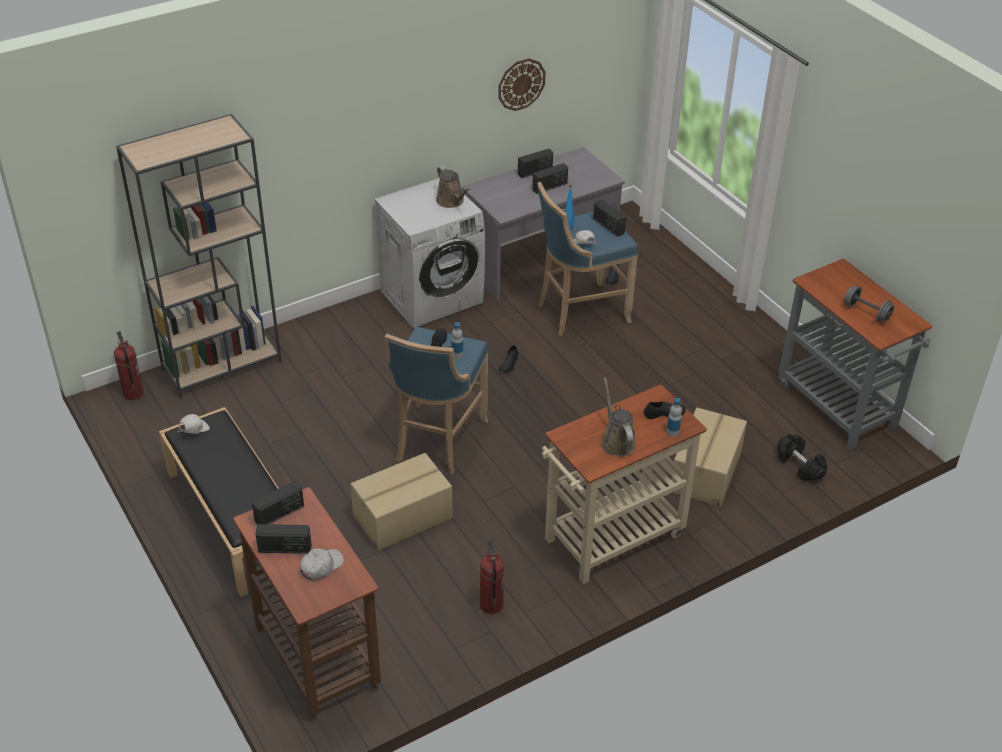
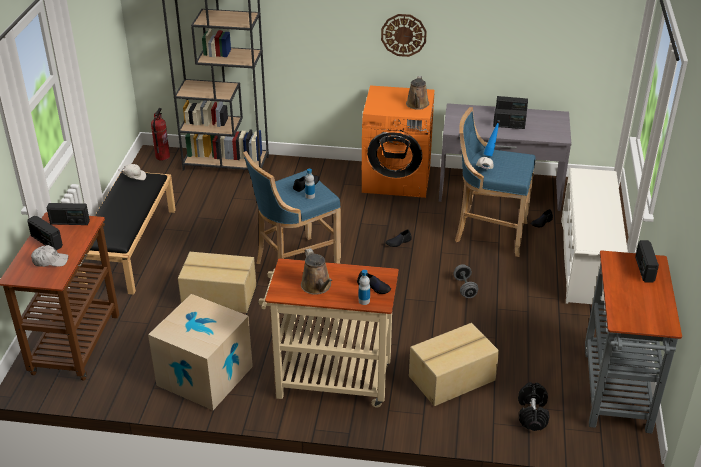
camera: 40 degrees right, 5 degrees down
(432, 298) = (396, 181): white washing machine -> orange washing machine
(491, 605) = (205, 376): fire extinguisher -> cardboard box
(521, 84) = (513, 35): wall clock -> wall clock (403, 35)
(608, 226) = (519, 166): radio -> radio (644, 269)
(616, 441) = (317, 287): brown watering can -> brown watering can turned 135 degrees clockwise
(691, 297) = (587, 261): none -> white shoe rack
(866, 312) = (632, 300): grey dumbbell -> grey dumbbell (465, 288)

